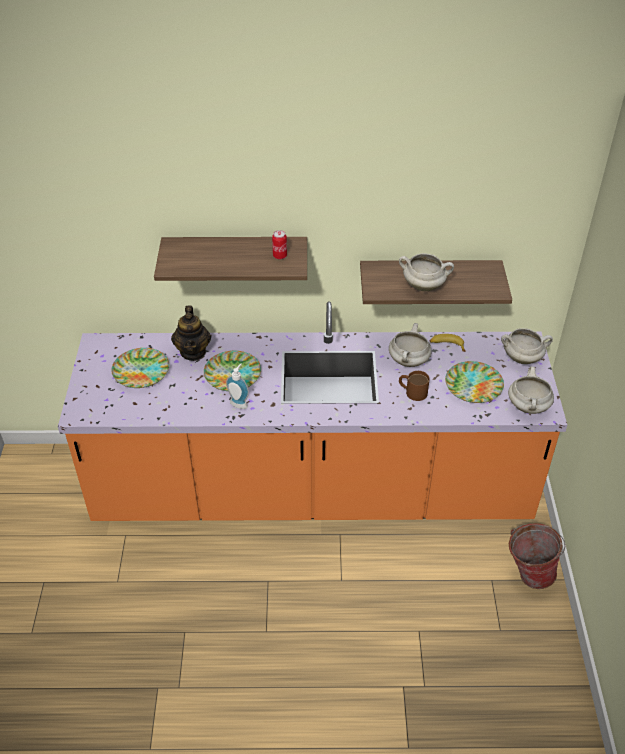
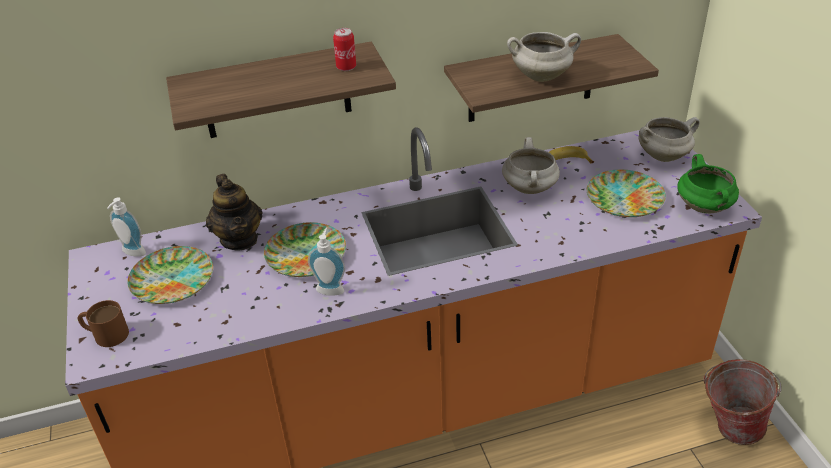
camera: 15 degrees left, 5 degrees down
(121, 345) = (132, 253): none -> soap dispenser
(412, 391) = (553, 222): brown mug -> brown mug (105, 334)
(528, 407) = (705, 207): white cooking pot -> green cooking pot

